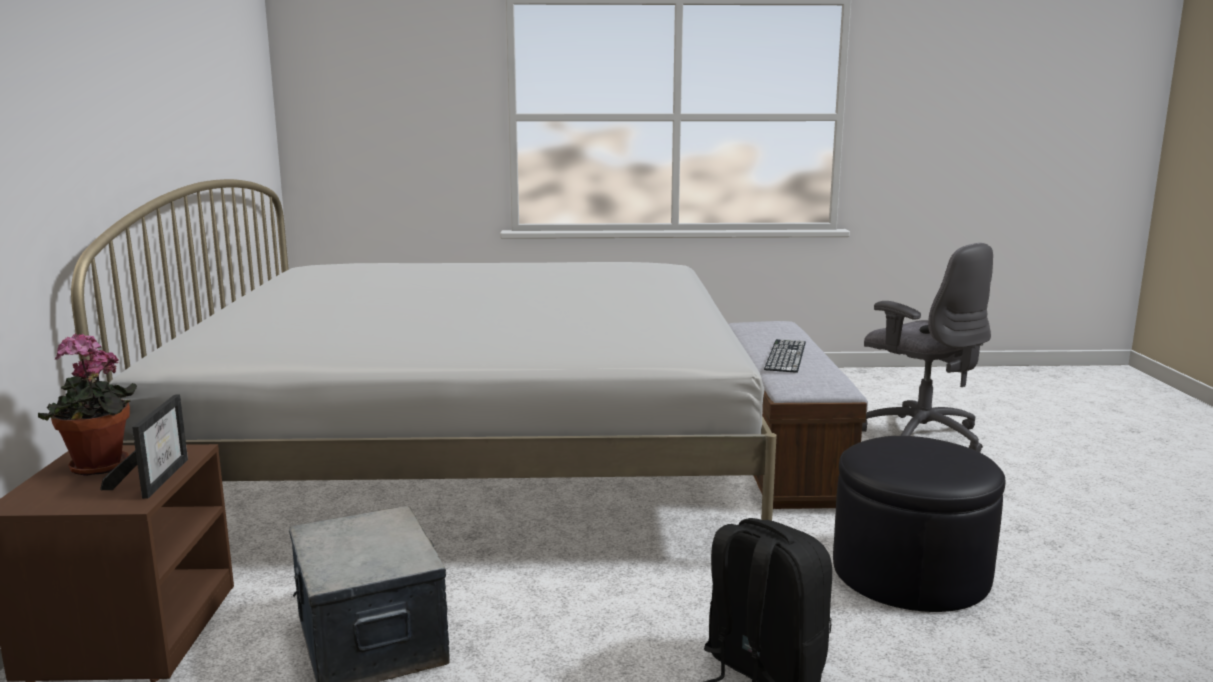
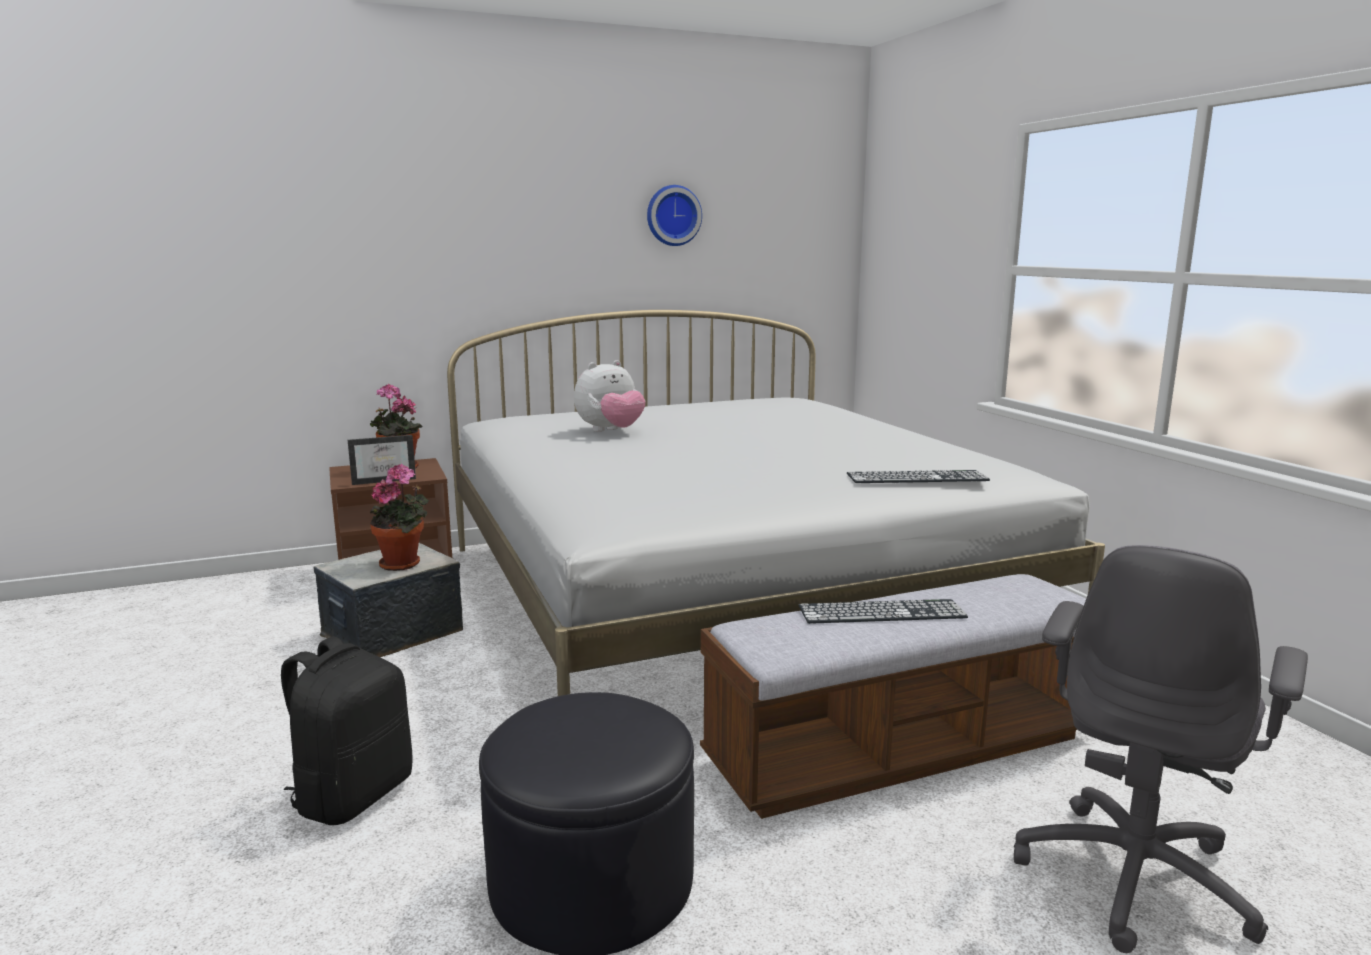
camera: 70 degrees right, 0 degrees up
(184, 61) = (672, 215): none -> wall clock
(373, 318) = (610, 431): none -> plush toy
(382, 534) = (404, 564): none -> potted plant
(666, 276) = (917, 477): none -> keyboard

